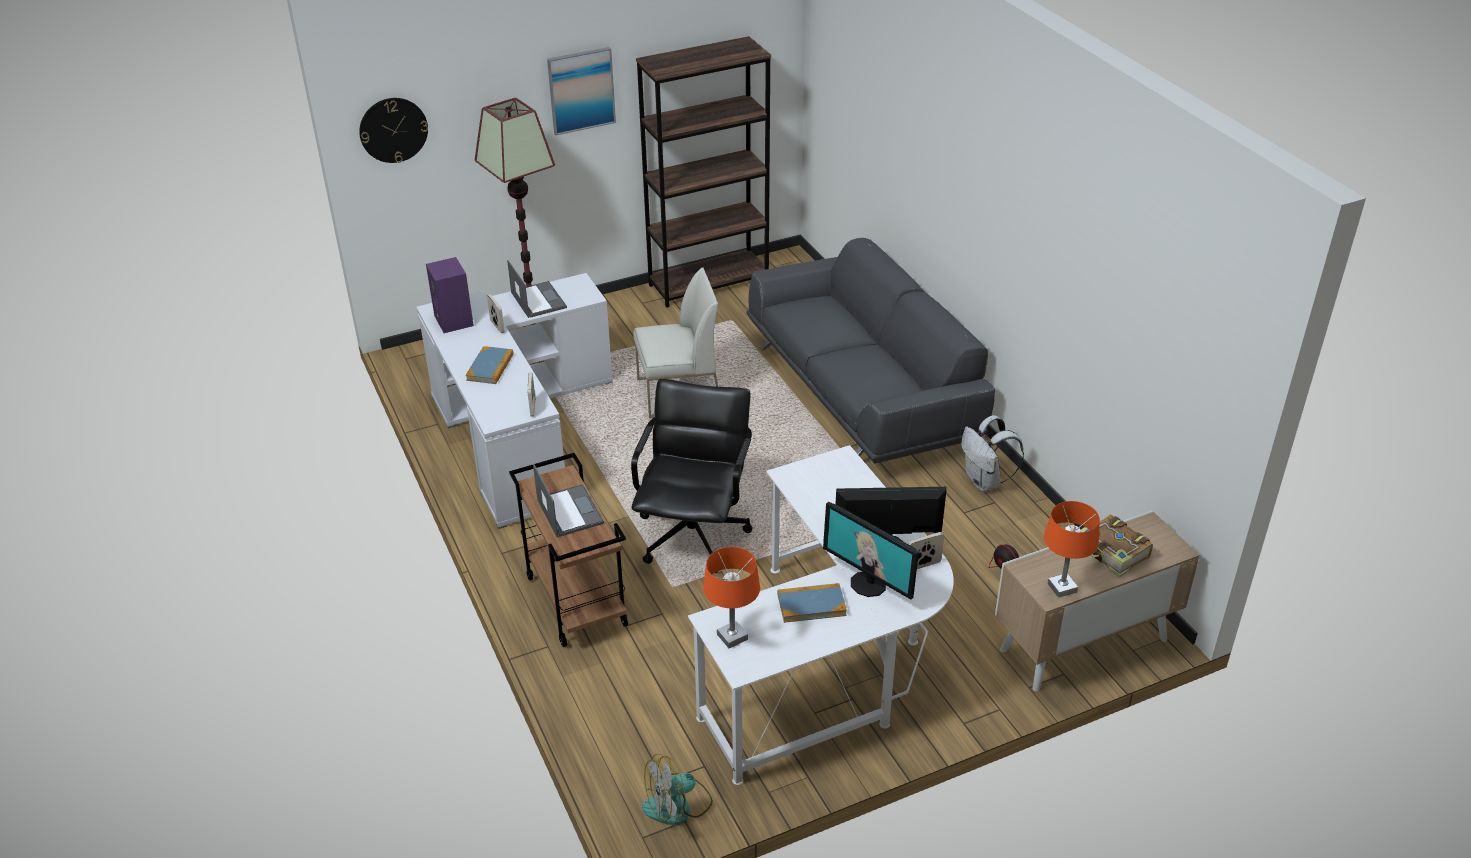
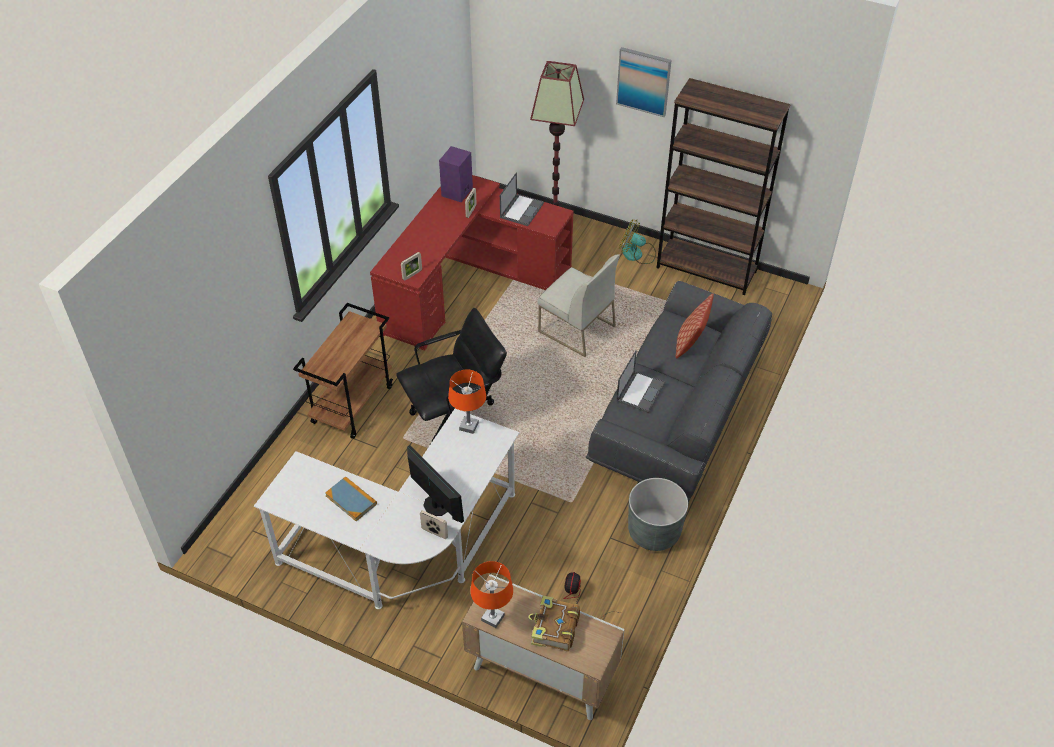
camera: 50 degrees right, 10 degrees up
(393, 130) = (504, 46): wall clock -> none
(490, 367) = (430, 234): book -> none
(515, 428) = (467, 282): white desk -> red desk
(569, 511) = (345, 348): laptop -> laptop (640, 391)
(677, 806) = (240, 547): fan -> fan (637, 254)
(732, 637) = (293, 480): orange table lamp -> orange table lamp (468, 426)
(830, 312) = (690, 343): none -> pillow
(868, 584) = (393, 516): monitor -> none
(985, 482) = (654, 531): white backpack -> grey planter

